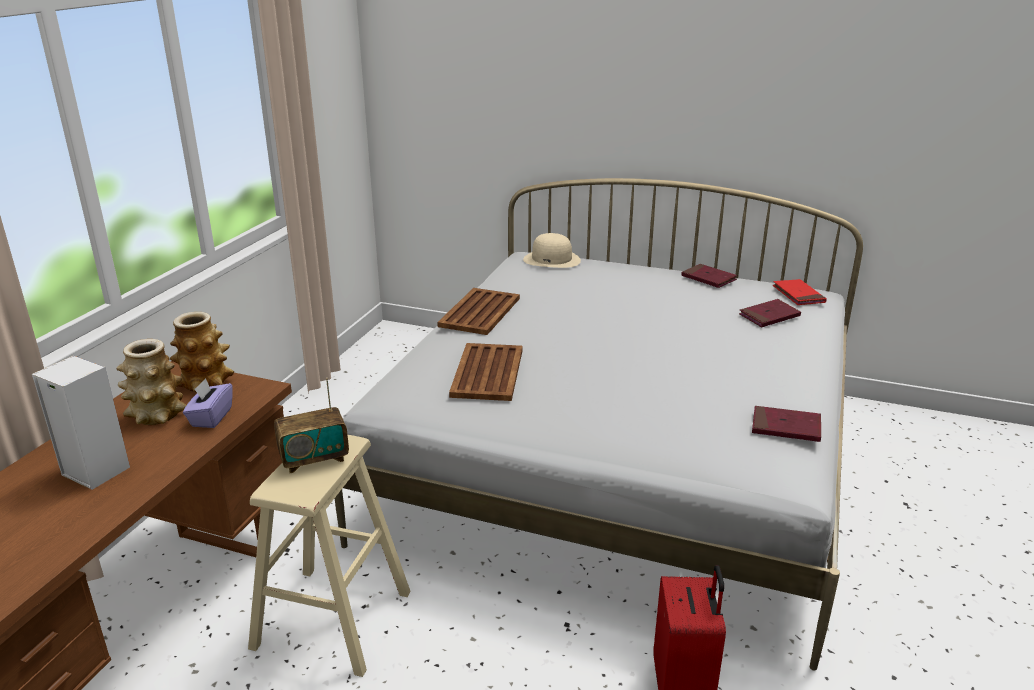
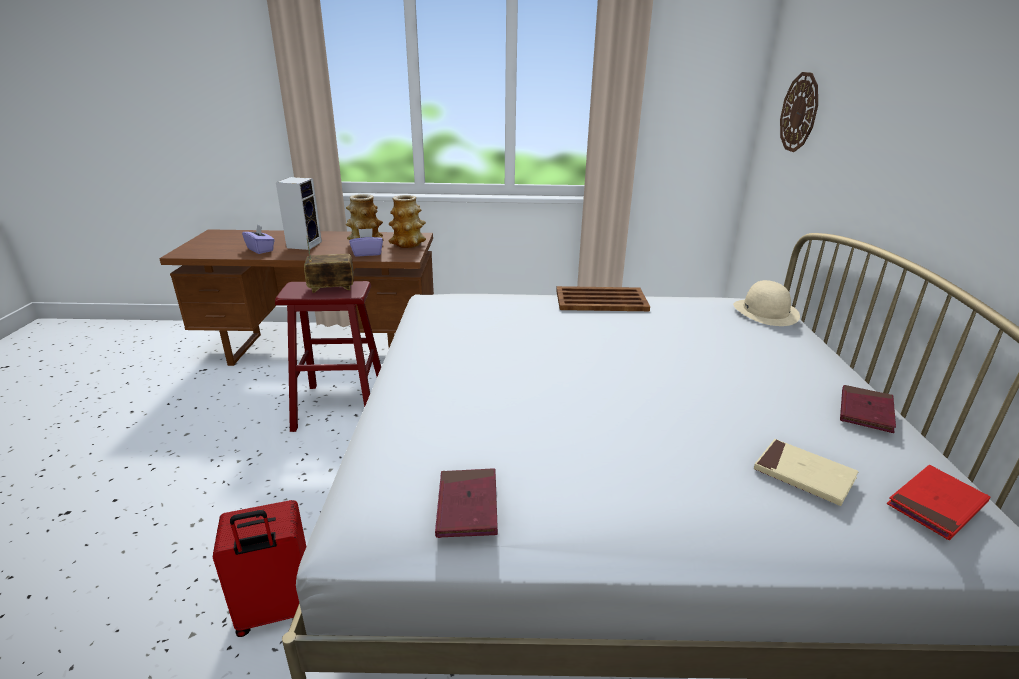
camera: 70 degrees right, 0 degrees up
(68, 517) = (261, 249): none -> purple tissue box
(314, 459) = (331, 288): radio -> radio turned 120 degrees clockwise
(332, 619) = (340, 406): beige stool -> red stool
(450, 87) = (799, 112): none -> wall clock
(488, 372) = (489, 320): brown tray -> none
(769, 316) = (803, 475): red book -> beige book

